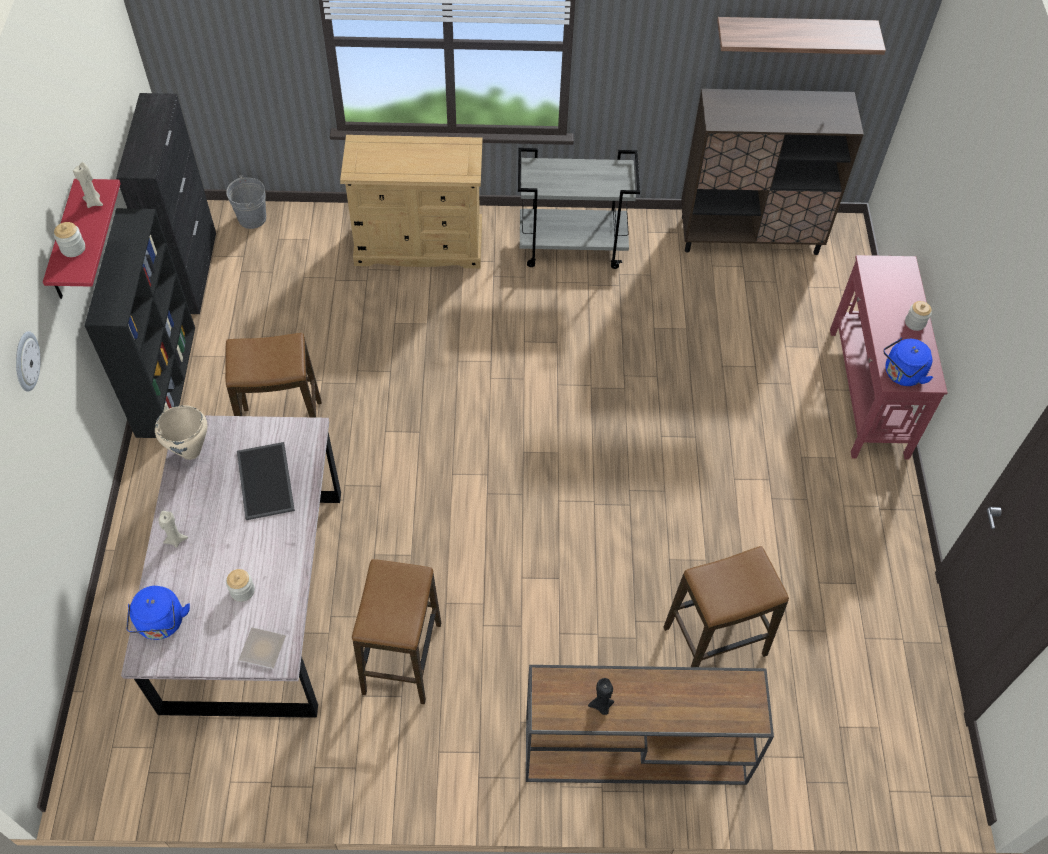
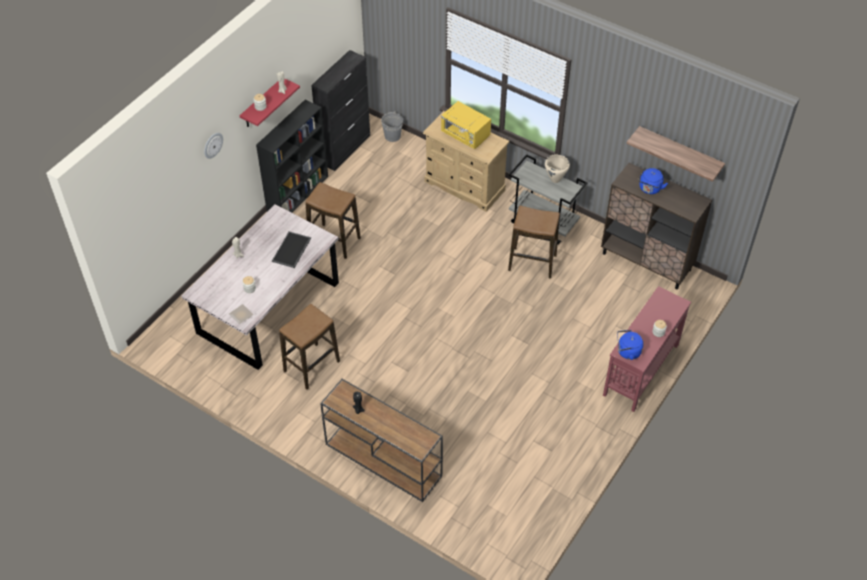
camera: 35 degrees right, 5 degrees down
(161, 624) = (209, 285): blue kettle -> blue kettle (649, 189)
(191, 452) = (270, 222): beige cooking pot -> beige cooking pot (555, 180)
(411, 158) = (465, 136): none -> yellow microwave
(714, 642) = (458, 437): stool -> stool (532, 263)

